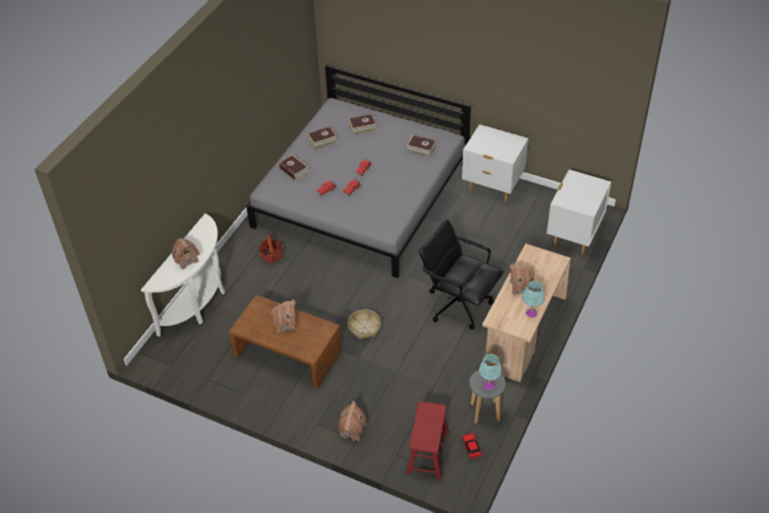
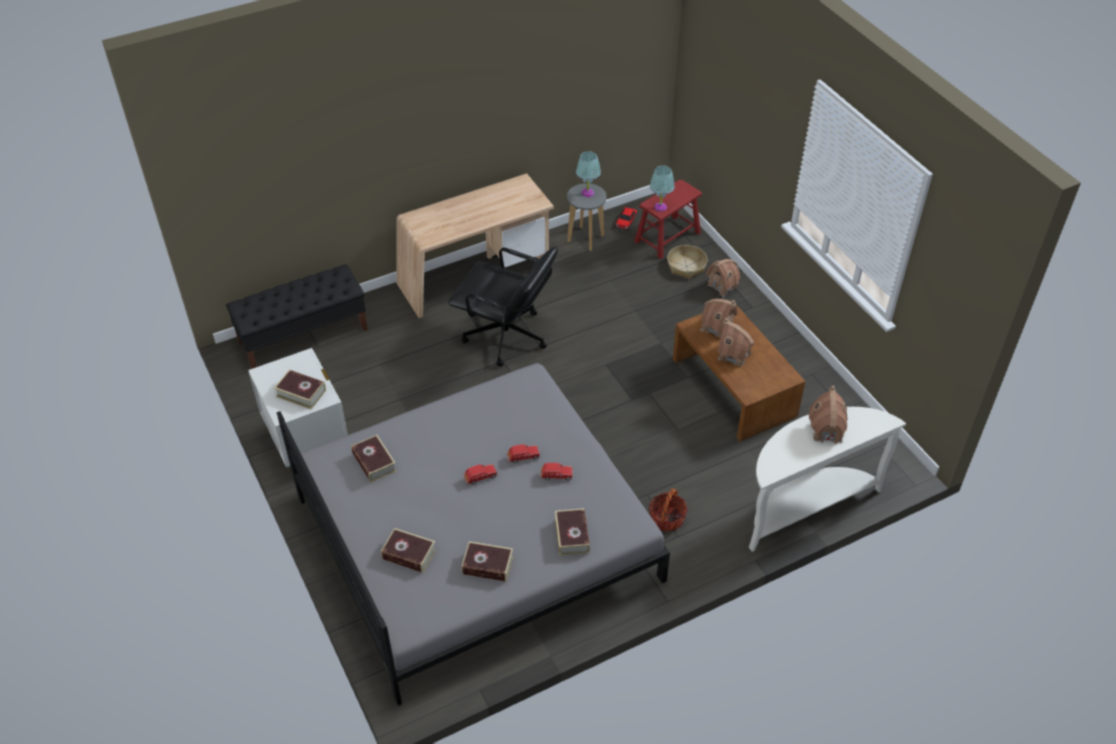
camera: 145 degrees left, 0 degrees up
(364, 328) = (628, 368): basket -> basket (686, 266)
(458, 304) = (506, 337): black office chair -> black office chair turned 45 degrees counterclockwise
(487, 142) = (301, 393): none -> book
(520, 287) = (480, 215): toy house -> toy house (717, 327)
(531, 313) = (497, 191): turquoise table lamp -> turquoise table lamp (660, 207)
(574, 236) = (303, 336): white nightstand -> black bench

